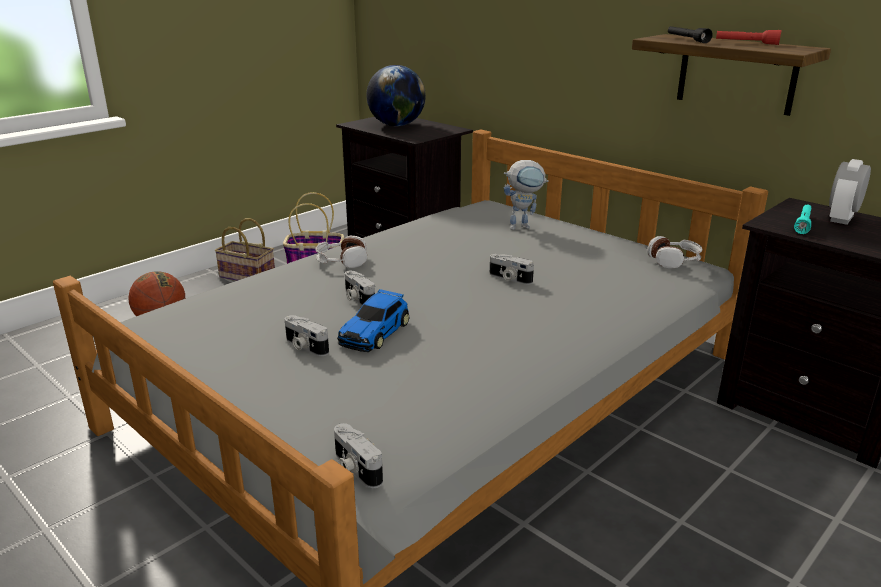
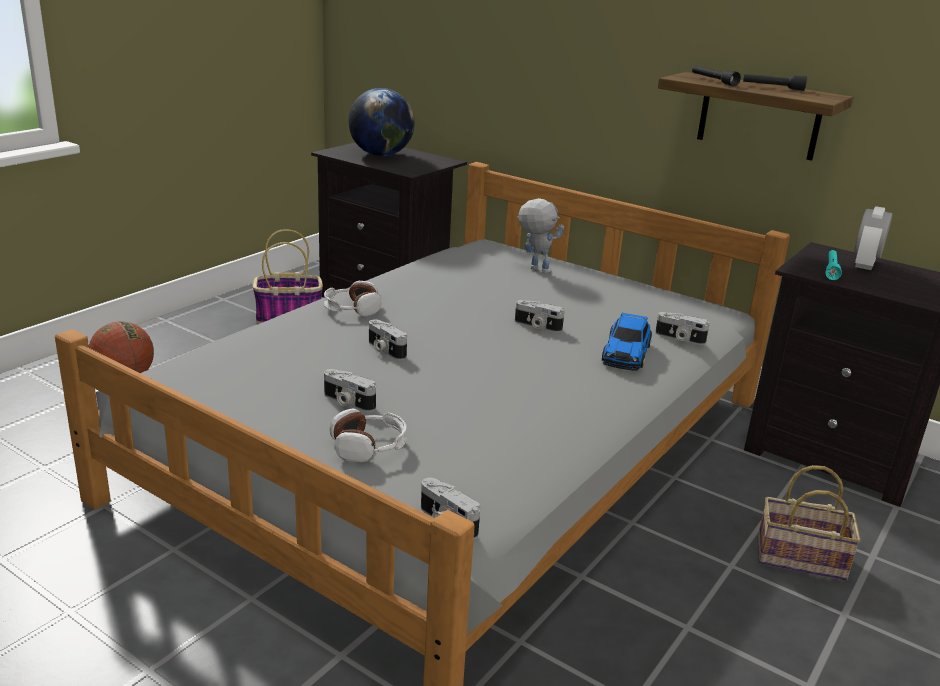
camera: 10 degrees left, 0 degrees up
(245, 277) = (208, 326): basket -> basket (798, 559)
(376, 332) = (417, 385): toy car -> toy car (626, 353)
(524, 226) = (534, 269): toy robot -> toy robot turned 120 degrees counterclockwise
(647, 292) = (679, 338): none -> camera
(674, 261) = (696, 305): headphones -> headphones (369, 446)
(746, 43) = (772, 87): red flashlight -> black flashlight

